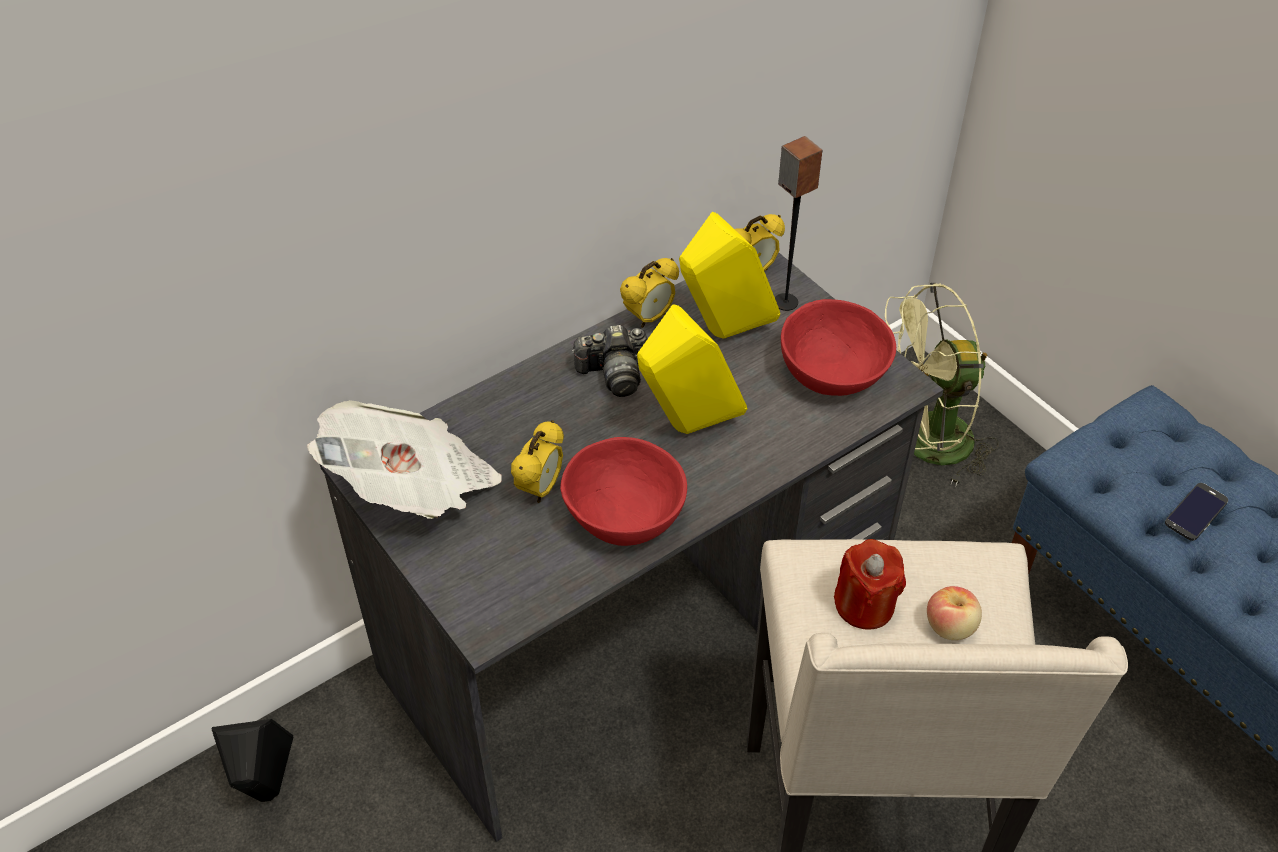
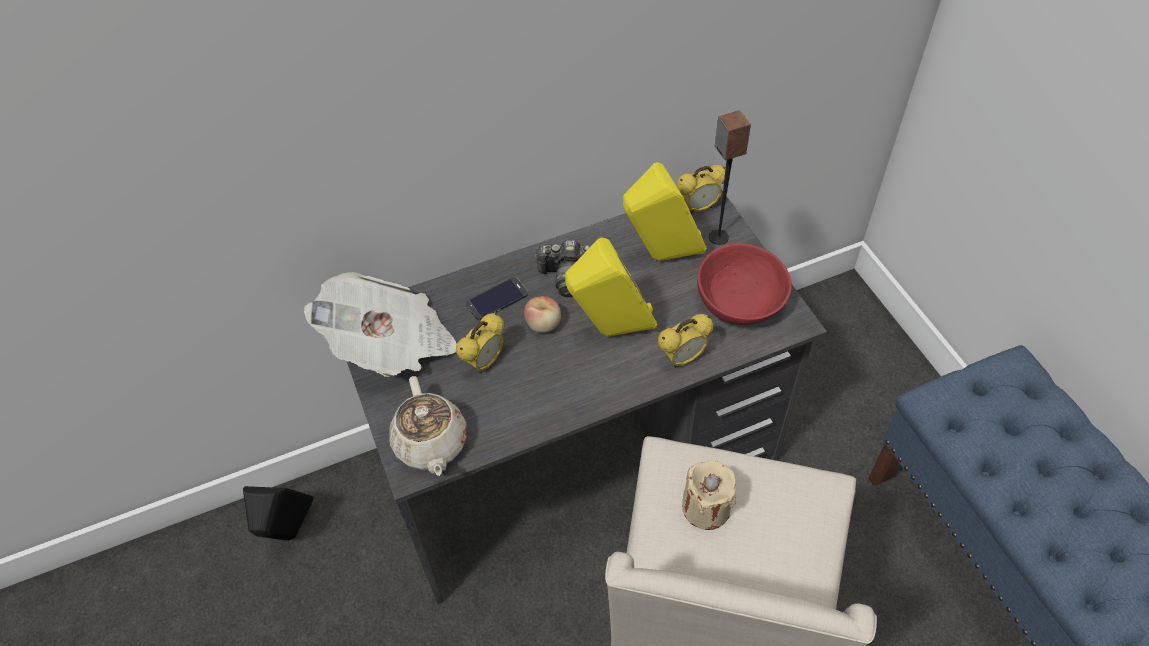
camera: 15 degrees right, 5 degrees up
(501, 595) = (431, 444): none -> beige teapot
(623, 517) = (541, 396): red bowl -> none
(649, 318) = (607, 234): alarm clock -> alarm clock (682, 359)
(864, 605) = (706, 508): red candle -> beige candle
(923, 445) = (838, 352): green fan -> none
(950, 627) = (771, 540): apple -> apple (544, 324)
(1196, 512) = (1029, 464): phone -> phone (497, 299)

